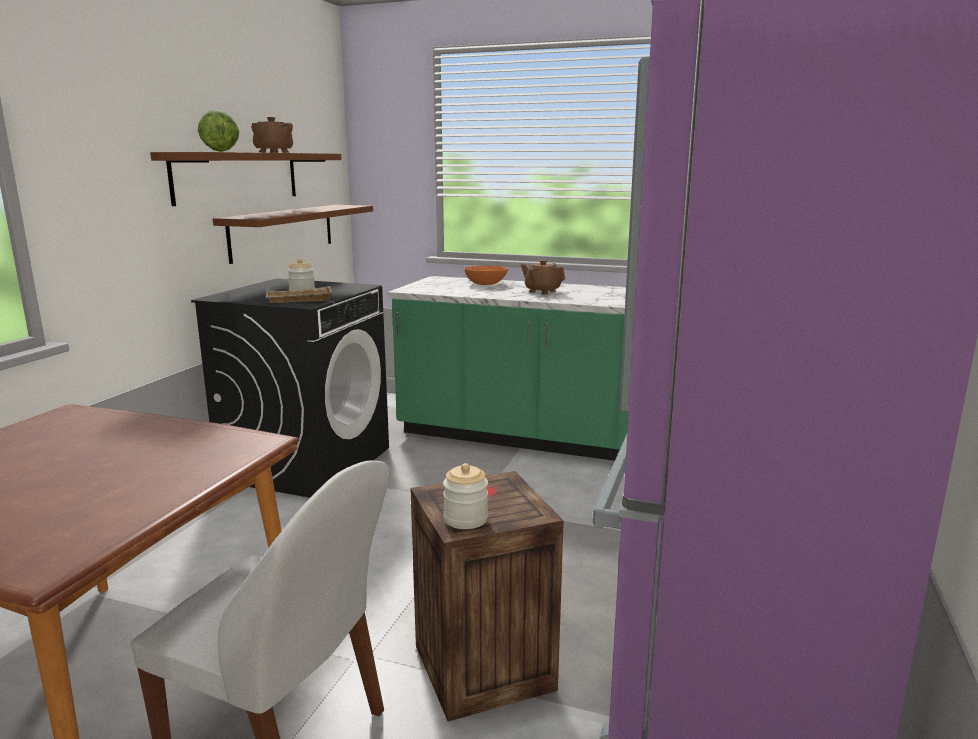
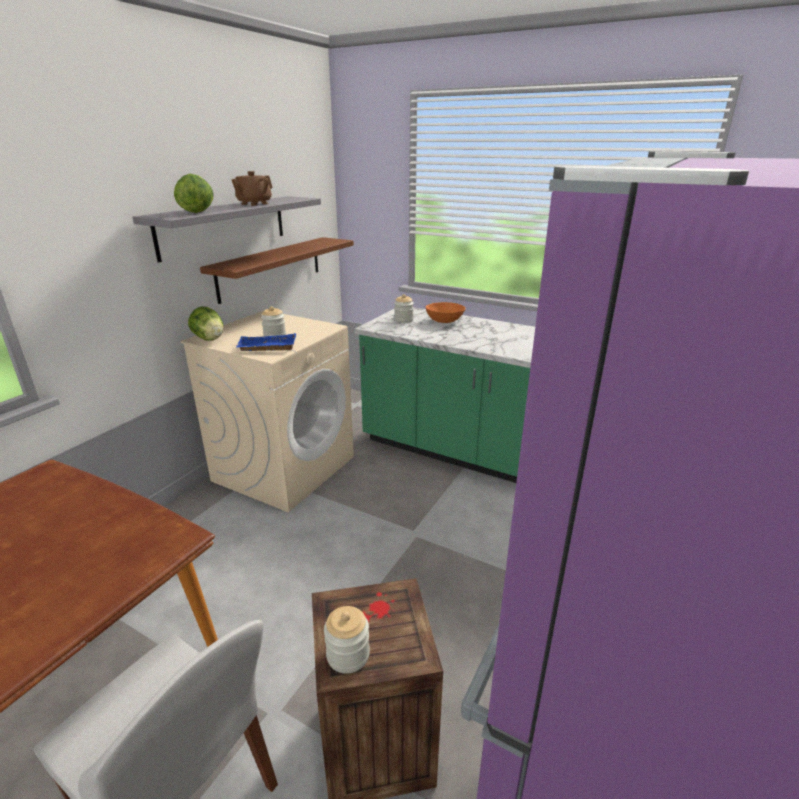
camera: 10 degrees right, 10 degrees up
(225, 297) = (209, 339): none -> lettuce
(238, 177) = (224, 226): brown shelf -> grey shelf
(298, 300) = (266, 347): beige tray -> blue tray
(307, 463) = (284, 468): black washing machine -> beige washing machine
(440, 284) = (403, 320): none -> jar
(542, 291) = (492, 336): brown teapot -> none

